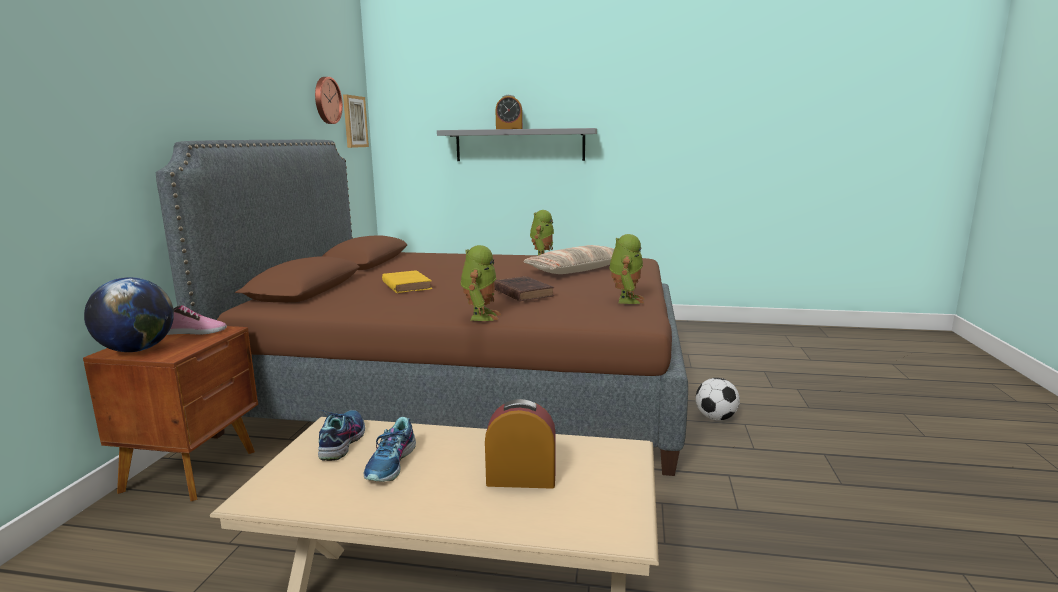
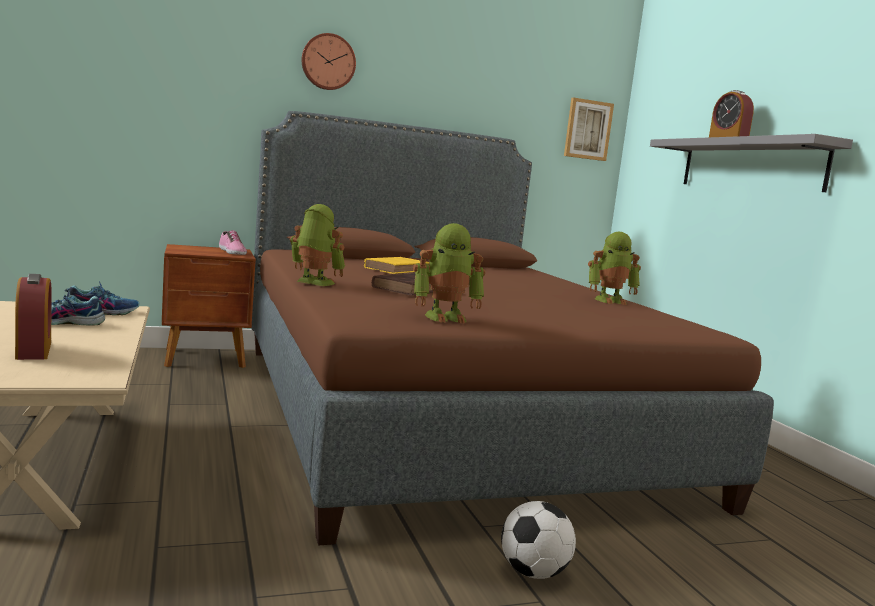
camera: 60 degrees right, 5 degrees down
(136, 350) = (185, 248): globe -> none
(326, 100) = (535, 101): wall clock -> wall clock (328, 62)
(481, 316) = (313, 283): toy robot -> toy robot turned 135 degrees counterclockwise
(577, 270) = (576, 309): pillow -> none

